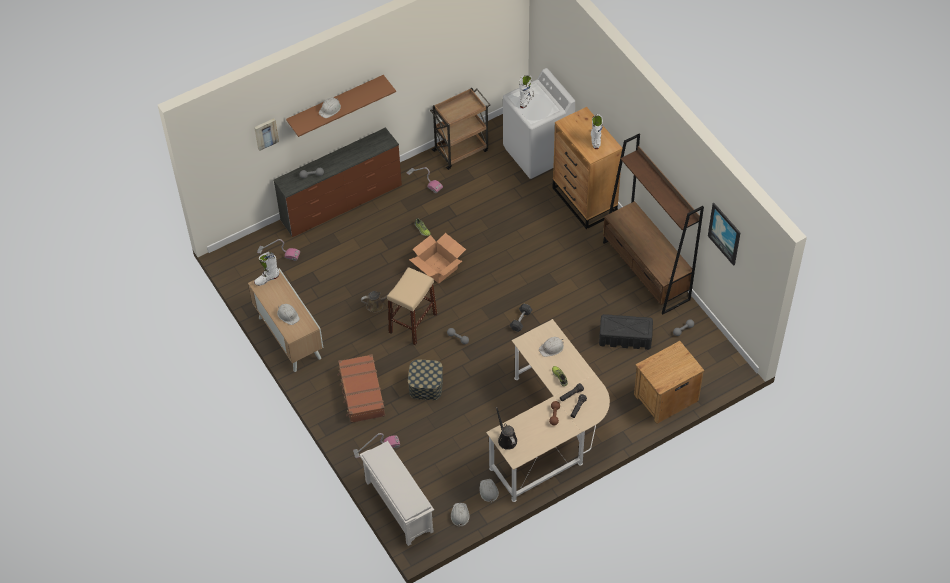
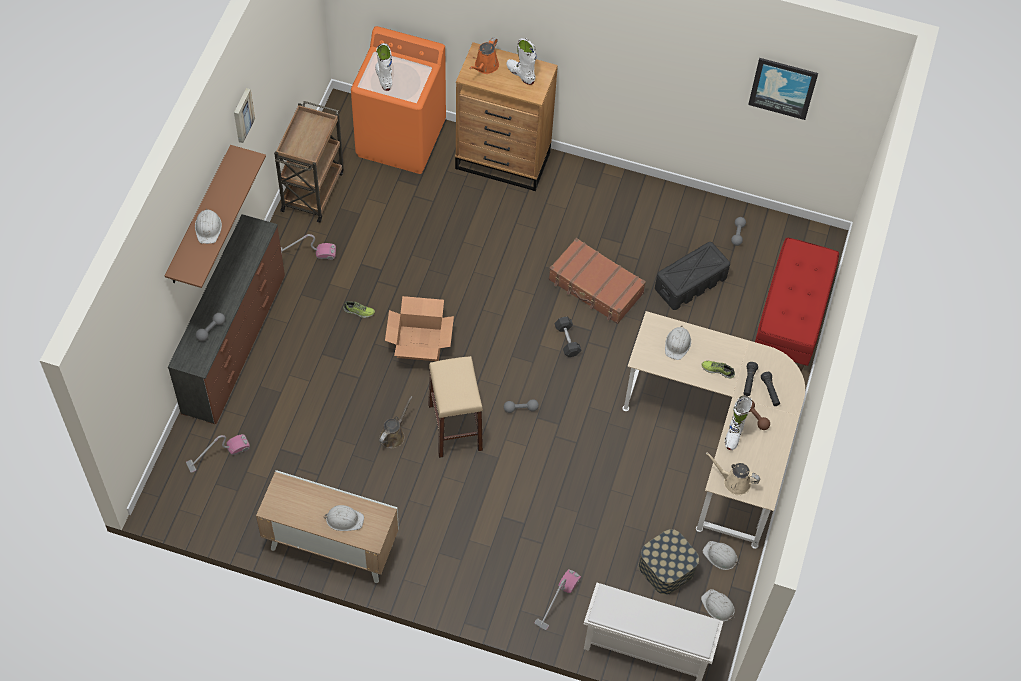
camera: 45 degrees left, 5 degrees up
(266, 133) = (151, 311): picture -> picture (242, 115)
(267, 279) = (275, 494): white boot -> white boot (733, 434)
(361, 393) = (478, 550): brown suitcase -> brown suitcase (595, 287)
(426, 385) = (539, 488): storage box -> storage box (666, 568)
(506, 439) = (734, 482): black watering can -> beige watering can
(538, 153) = (401, 139): white washing machine -> orange washing machine
(579, 124) = (485, 66): none -> orange watering can
(646, 271) = (640, 196): brown bookcase -> none
(665, 397) = (790, 319): brown nightstand -> red bench

